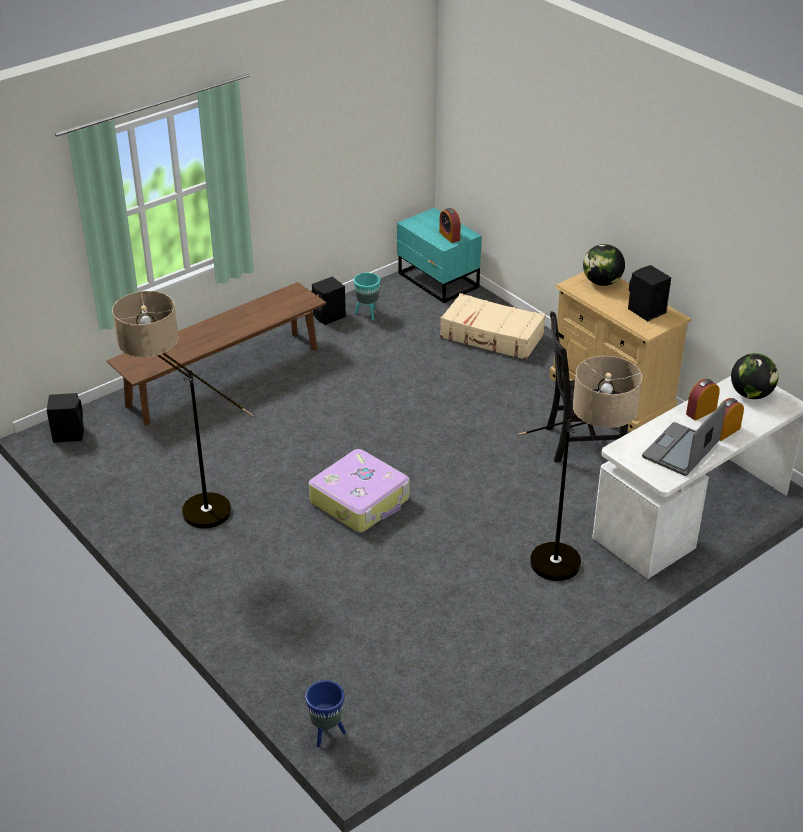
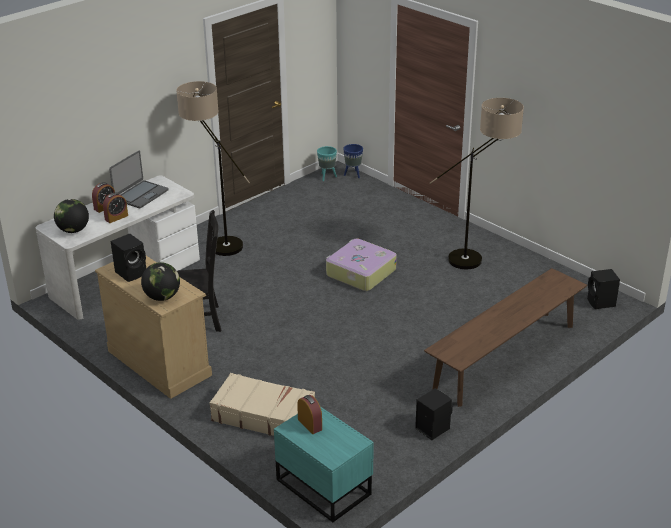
camera: 175 degrees right, 5 degrees down
(367, 314) = (393, 434): turquoise planter -> turquoise planter (327, 177)

